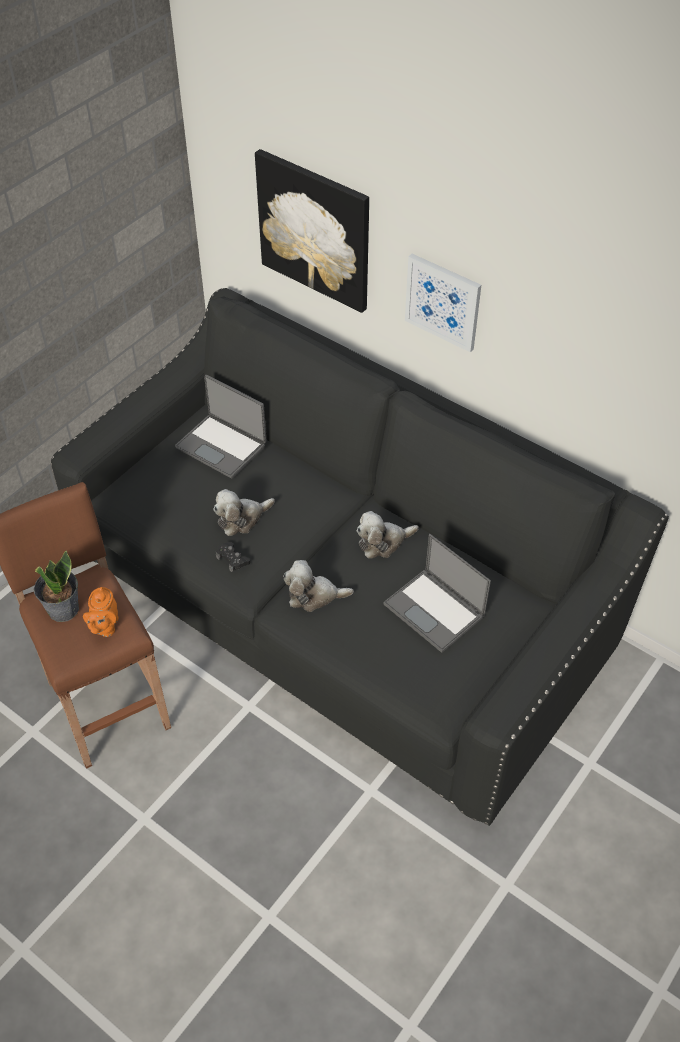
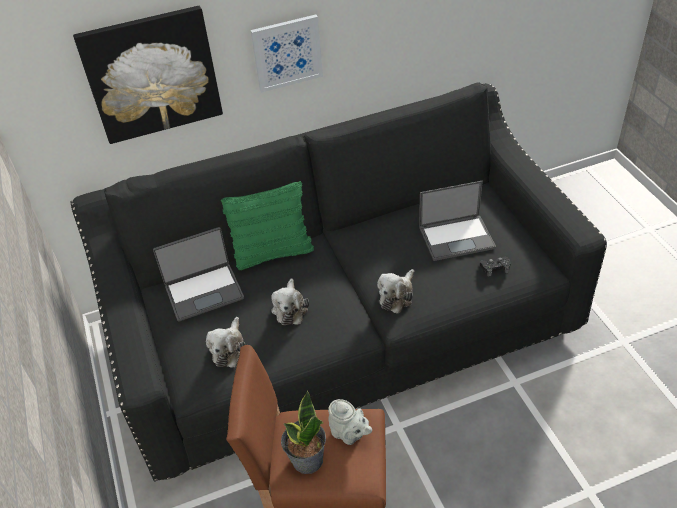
camera: 55 degrees left, 5 degrees down
(104, 627) = (349, 434): orange teapot -> grey teapot
(232, 559) = (326, 330): black game controller -> black game controller (495, 268)
(306, 470) = (273, 253): none -> green pillow
(383, 542) = (376, 239): plush toy -> plush toy (229, 349)

